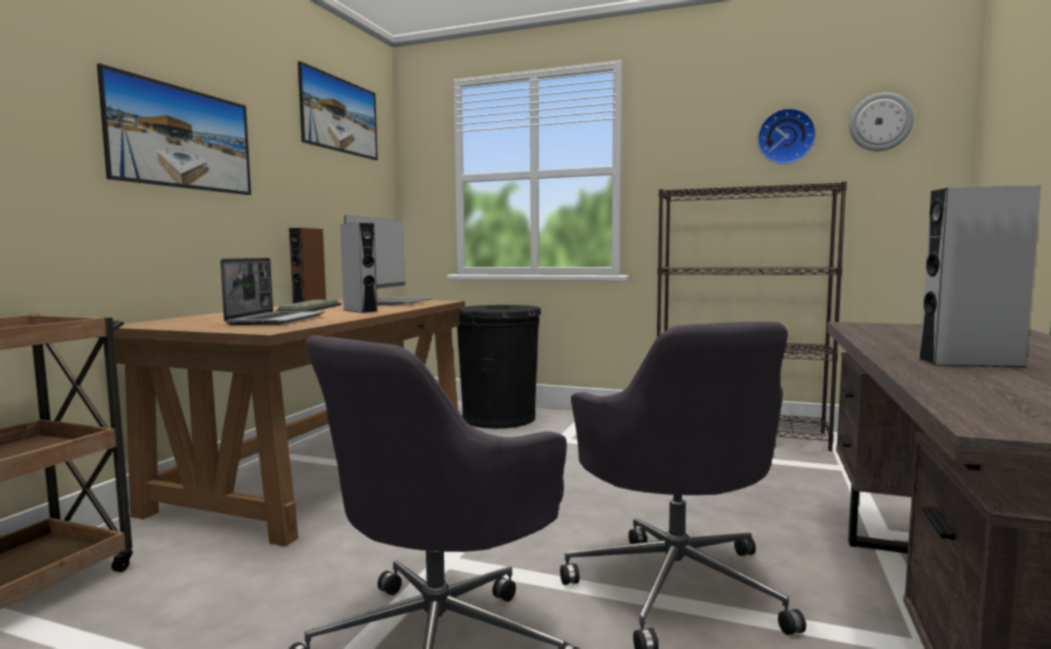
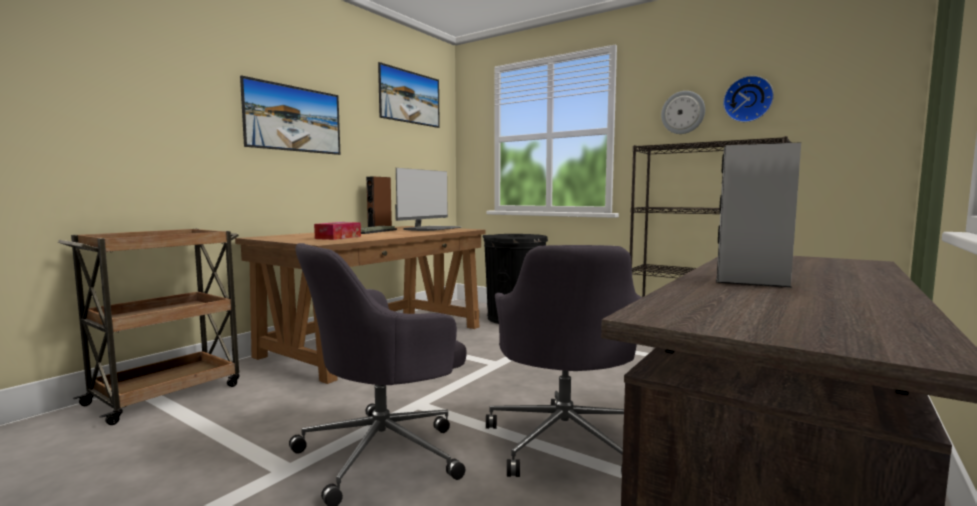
camera: 15 degrees right, 0 degrees up
(276, 320) = (338, 237): laptop -> tissue box
(360, 311) = (400, 233): grey speaker -> none
(880, 122) = (833, 84): wall clock -> wall clock (683, 112)

